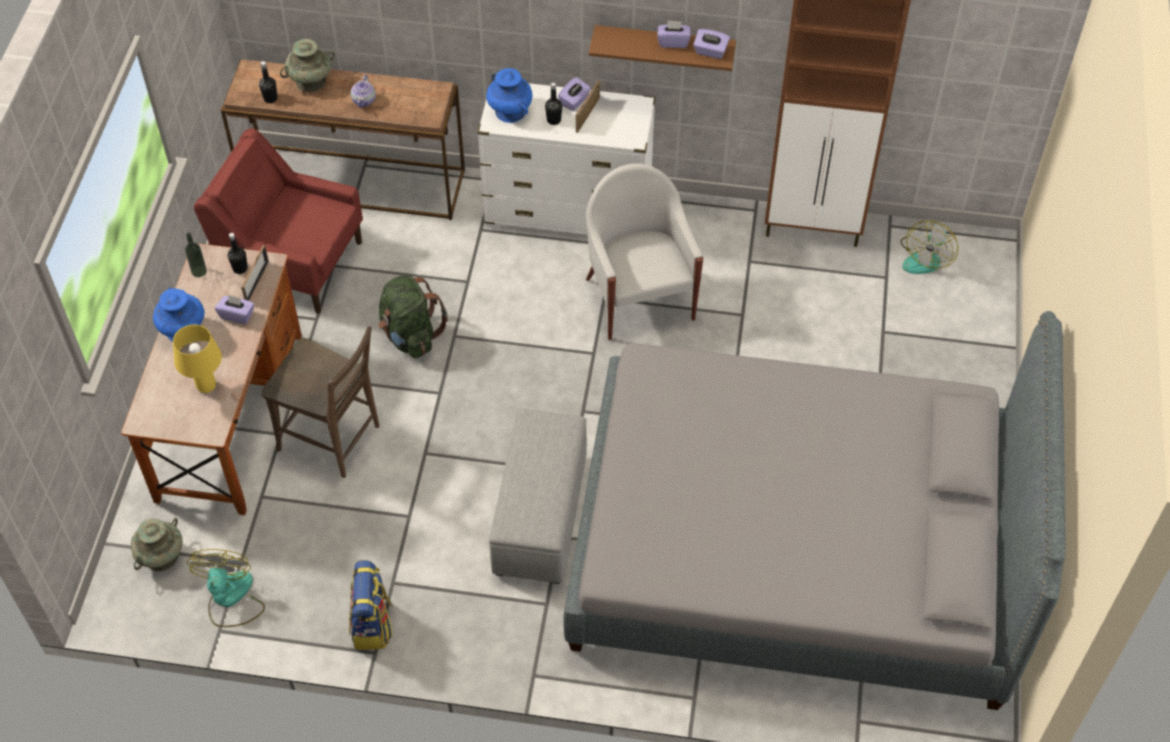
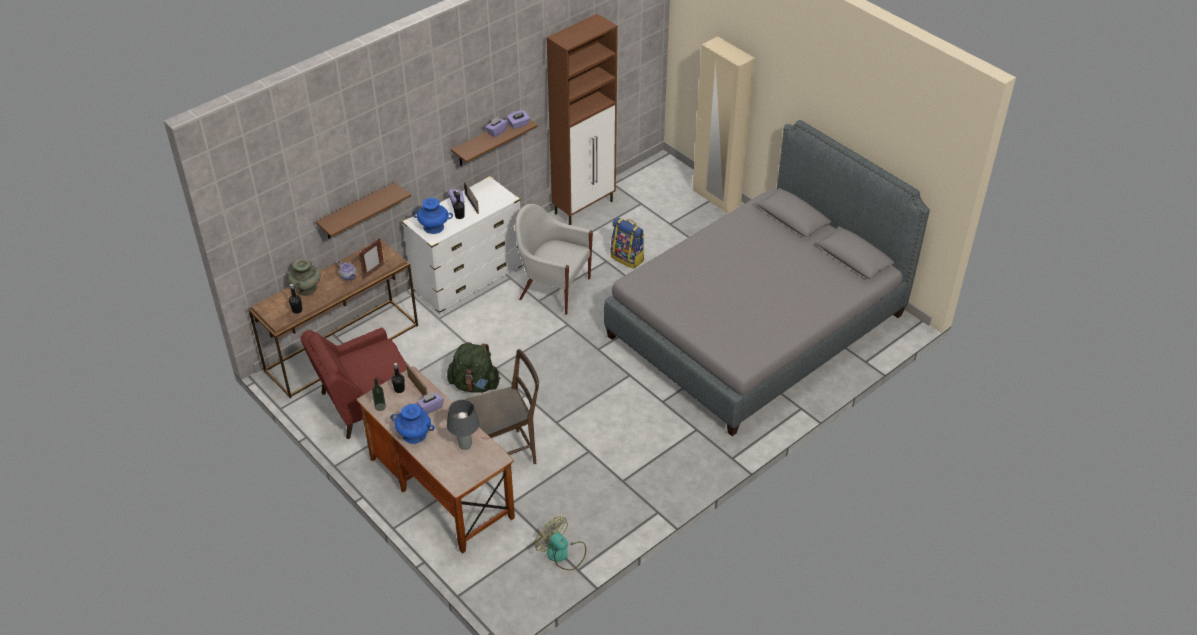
camera: 50 degrees left, 10 degrees down
(161, 557) = (502, 570): turquoise vase -> none
(206, 387) = (465, 445): yellow table lamp -> grey table lamp
(372, 625) = (640, 503): backpack -> backpack (628, 258)
(392, 115) = (373, 272): none -> picture frame
(424, 29) = (357, 211): none -> brown shelf
(540, 516) = (643, 401): grey ottoman -> none
(925, 257) = (645, 185): fan -> none
(989, 347) = (716, 198): none -> beige wardrobe

